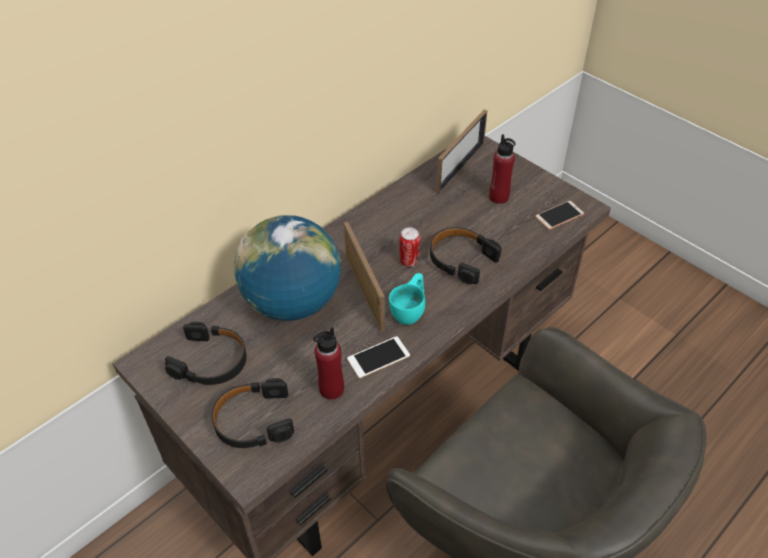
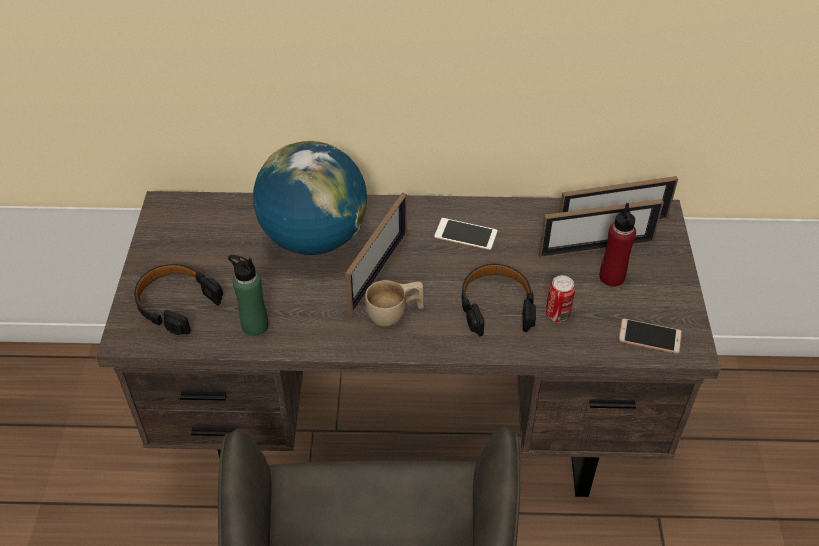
camera: 45 degrees right, 0 degrees up
(211, 361) = (205, 238): black headphones -> none
(331, 389) = (255, 325): red bottle -> green bottle
(378, 357) = (319, 330): phone -> phone (465, 234)
(409, 261) = (449, 274): can -> can (557, 314)
(411, 310) = (395, 314): turquoise cup -> beige cup
(469, 186) = (596, 248): none -> picture frame

